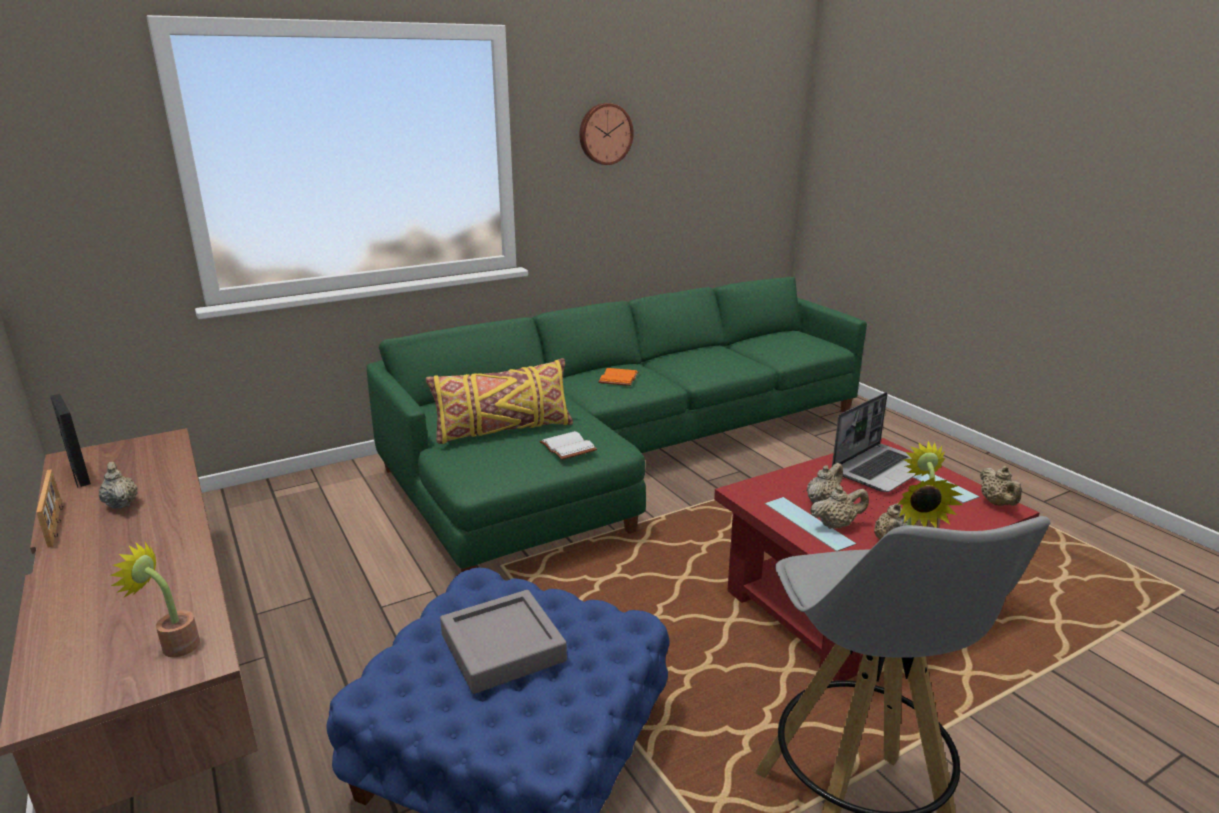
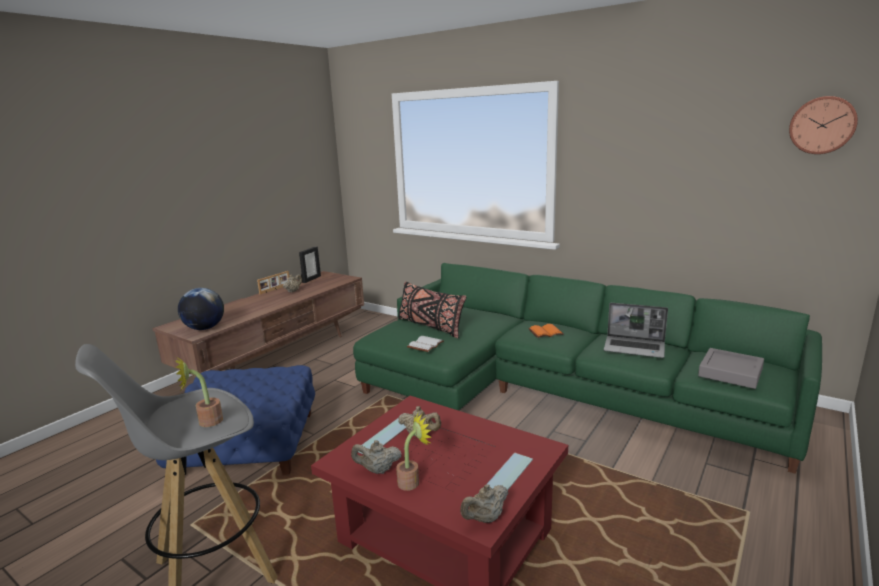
camera: 65 degrees right, 5 degrees down
(174, 645) = (205, 328): potted plant -> globe
(503, 430) = (430, 326): yellow pillow -> black pillow
(503, 648) = (245, 390): grey tray -> grey tray (730, 372)
(605, 134) = (632, 155): wall clock -> wall clock (822, 125)
(836, 525) = (389, 444): beige teapot -> none
(881, 469) = (499, 451): laptop -> laptop (635, 348)

